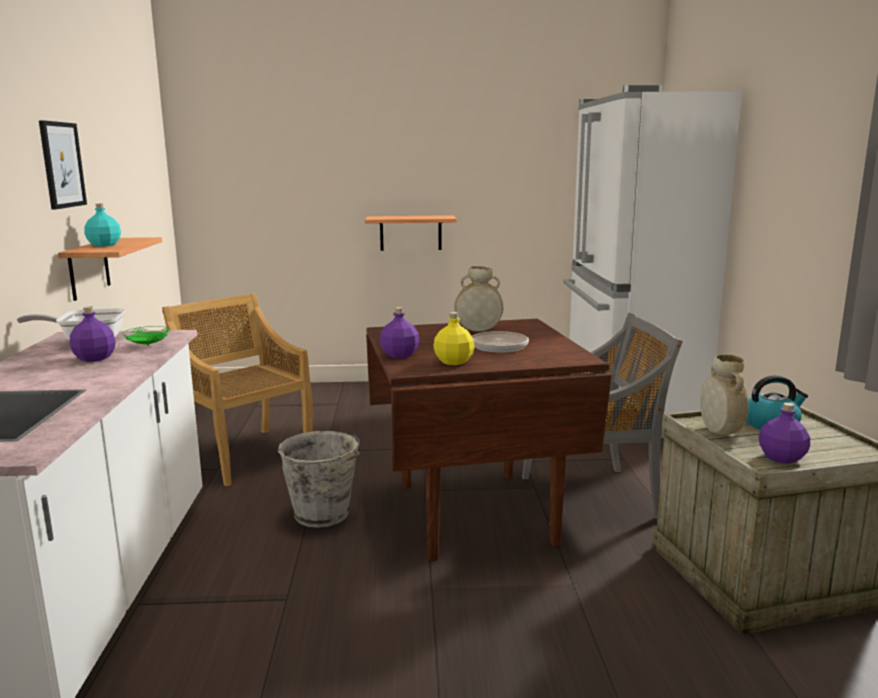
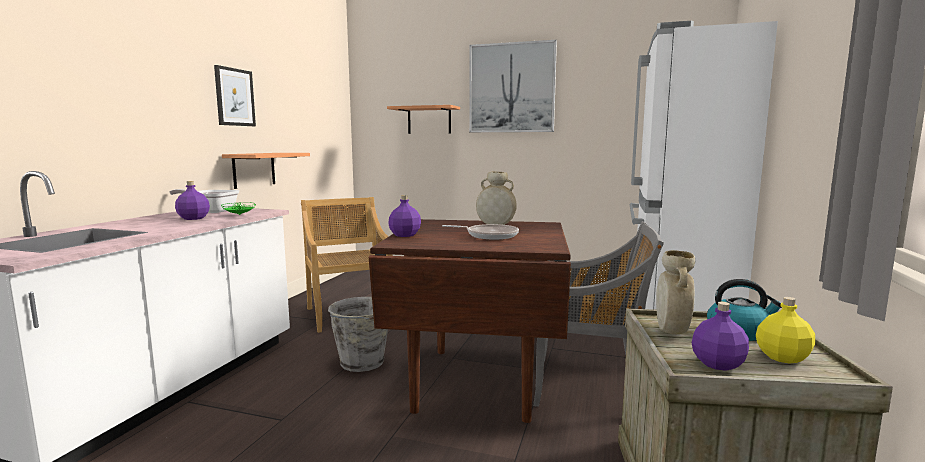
camera: 20 degrees right, 5 degrees down
(104, 245) = (260, 153): turquoise bottle -> none
(407, 134) = (511, 88): none -> picture
(410, 233) = (512, 163): shelf -> shelf (429, 120)
(453, 361) = (438, 242): yellow bottle -> yellow bottle (782, 357)

